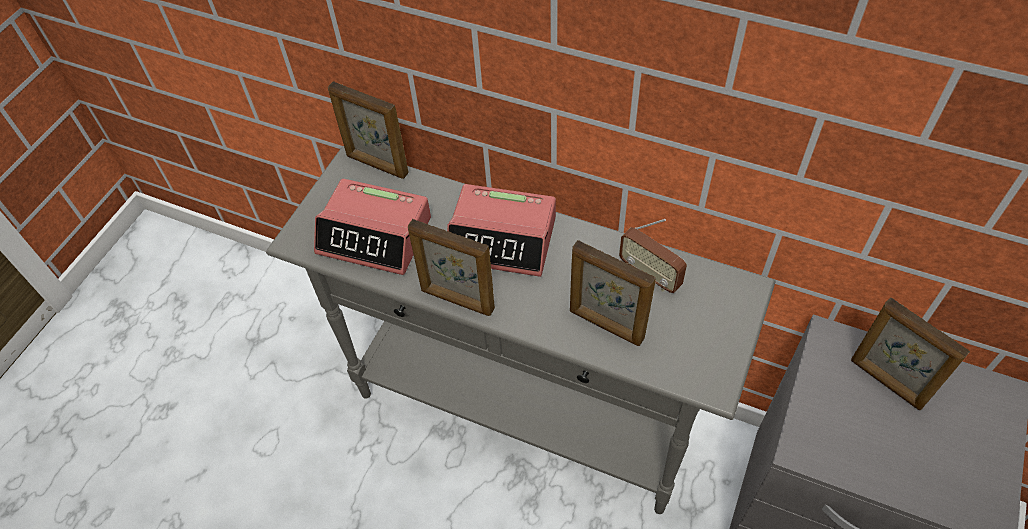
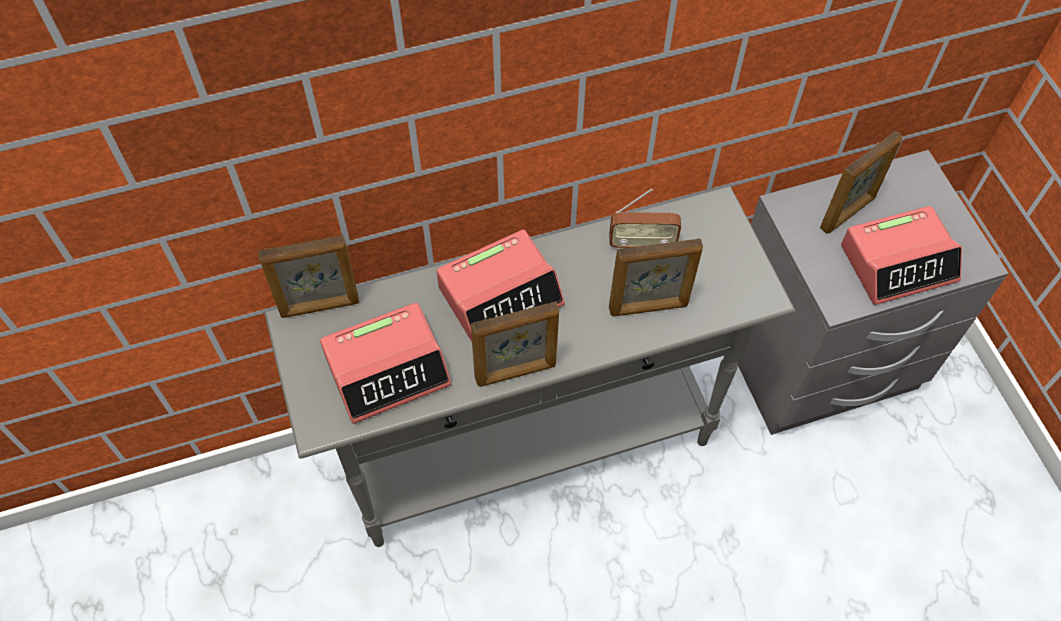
camera: 45 degrees left, 5 degrees up
(887, 382) = (848, 213): picture frame -> picture frame turned 45 degrees counterclockwise
(897, 458) = (898, 263): none -> alarm clock

